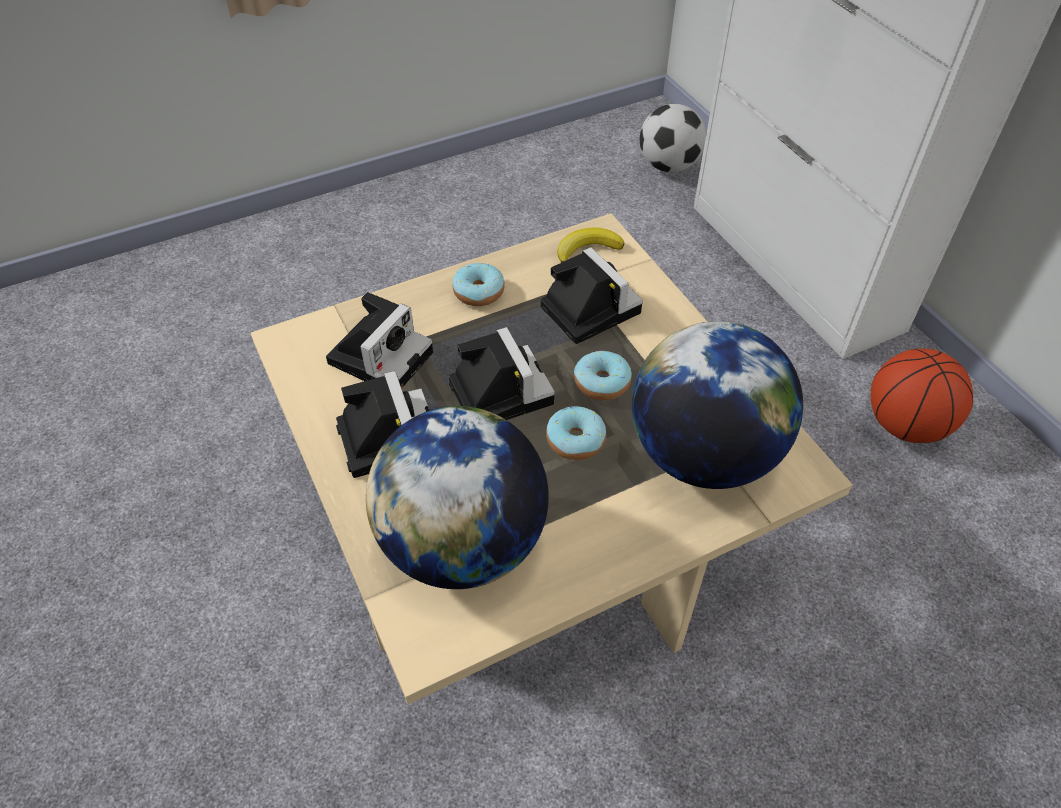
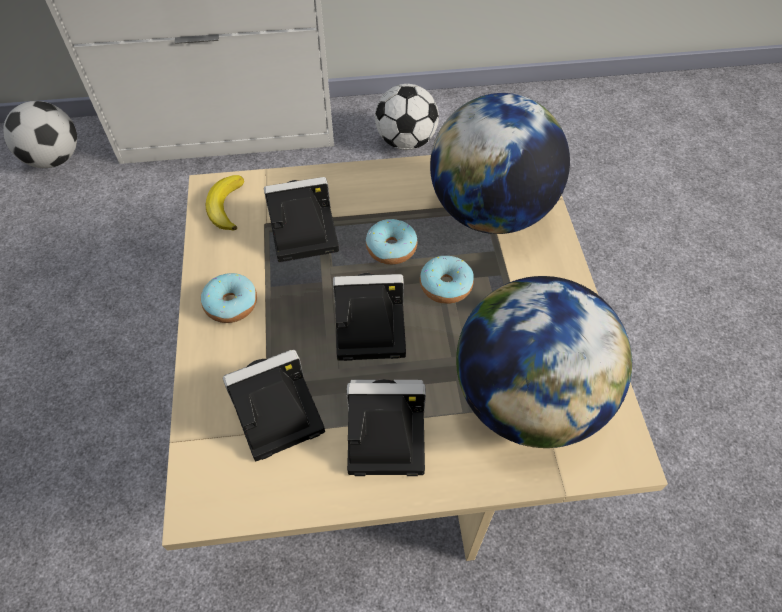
camera: 70 degrees left, 5 degrees up
(381, 355) = (271, 411): camera -> camera turned 75 degrees counterclockwise
(904, 425) = (406, 141): basketball -> football

